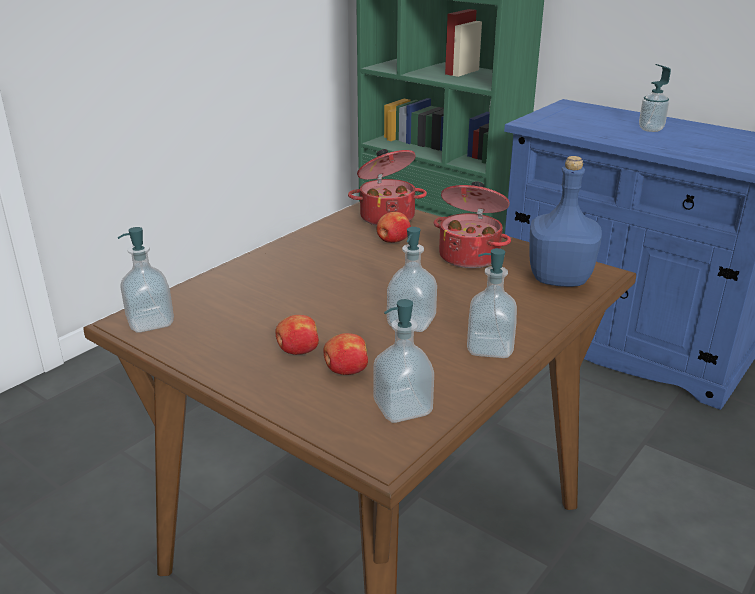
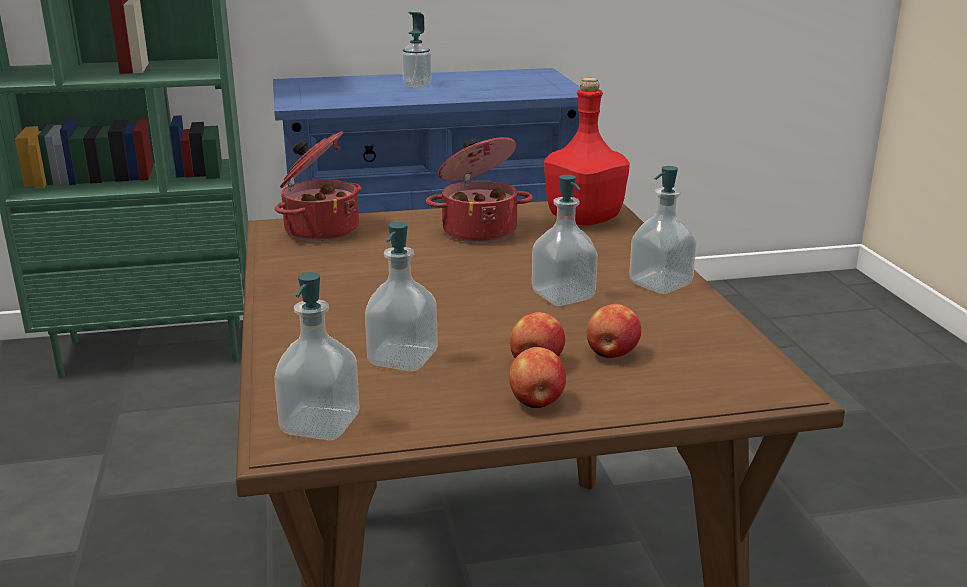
camera: 50 degrees left, 5 degrees down
(392, 241) = (382, 246): apple -> apple (536, 403)
(402, 408) = (713, 352): soap dispenser -> soap dispenser (402, 359)
(560, 278) = (585, 219): blue bottle -> red bottle

